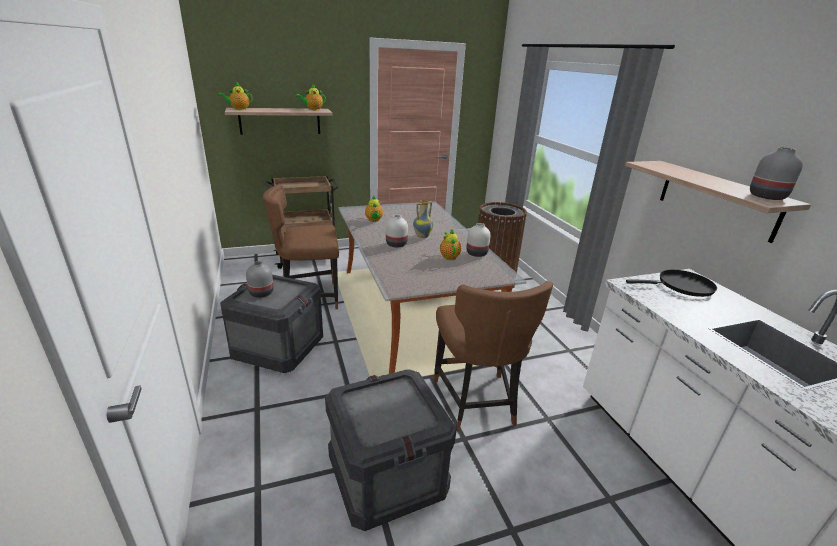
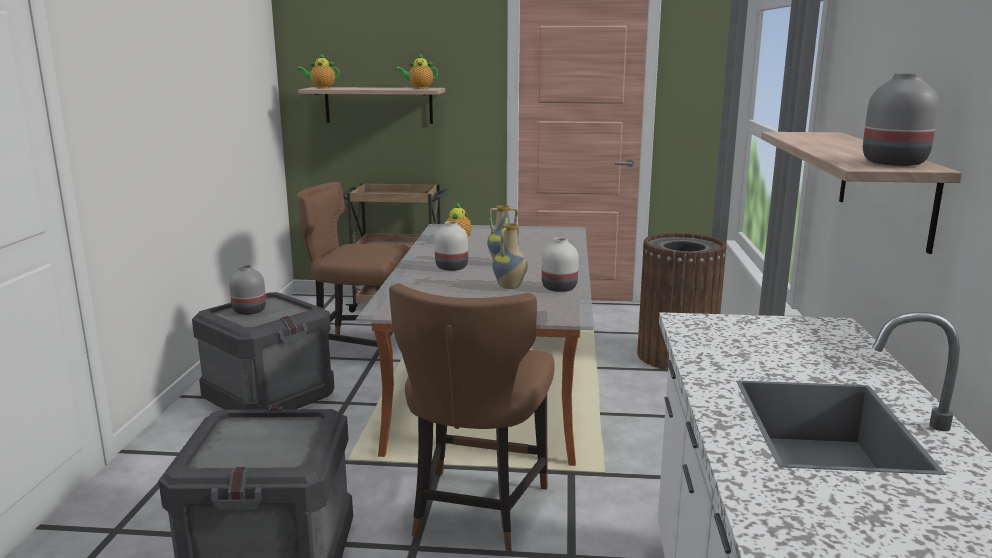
camera: 25 degrees right, 10 degrees down
(449, 256) = (510, 287): teapot -> vase
(681, 286) = (788, 334): black frying pan -> none

